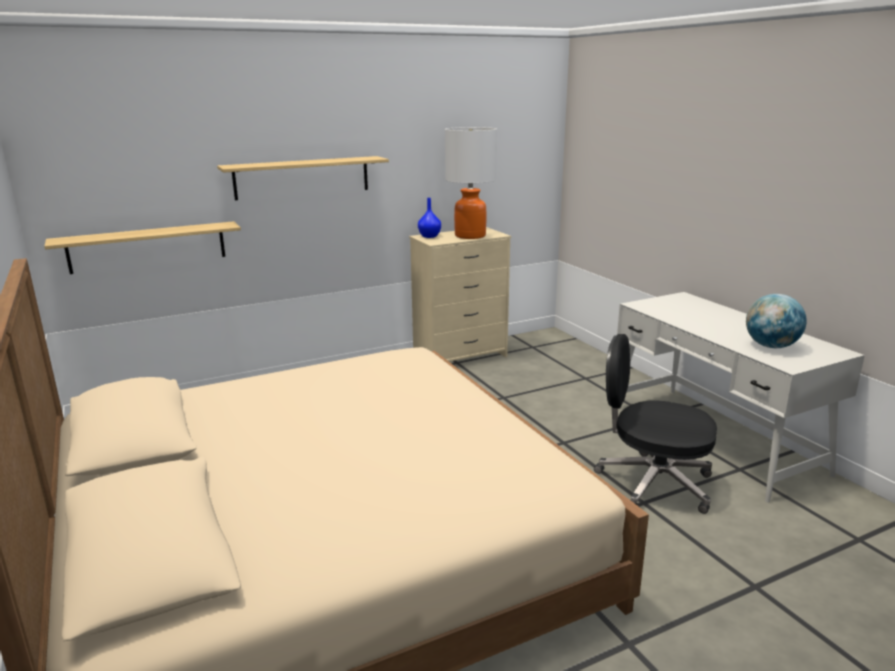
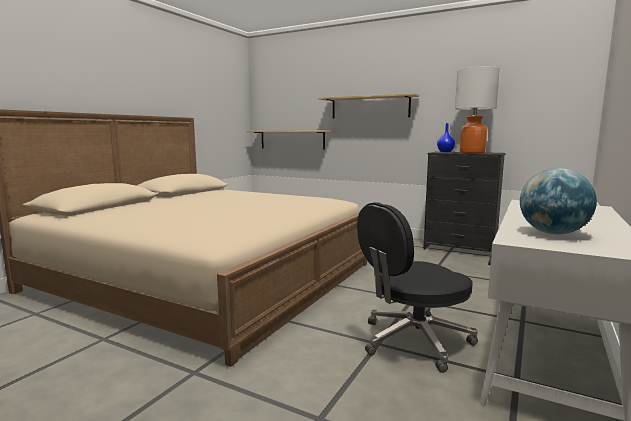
camera: 55 degrees right, 10 degrees down
(460, 356) = (459, 249): beige dresser -> black dresser
(652, 483) = (413, 341): black office chair -> black office chair turned 105 degrees counterclockwise

